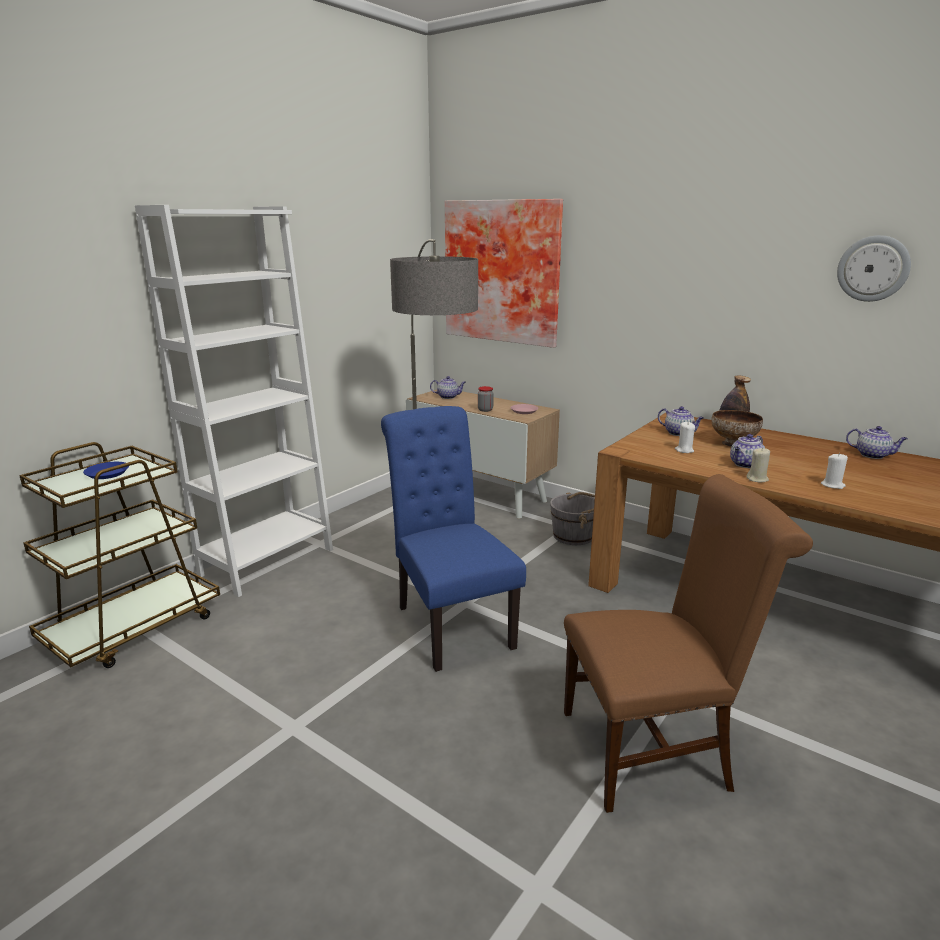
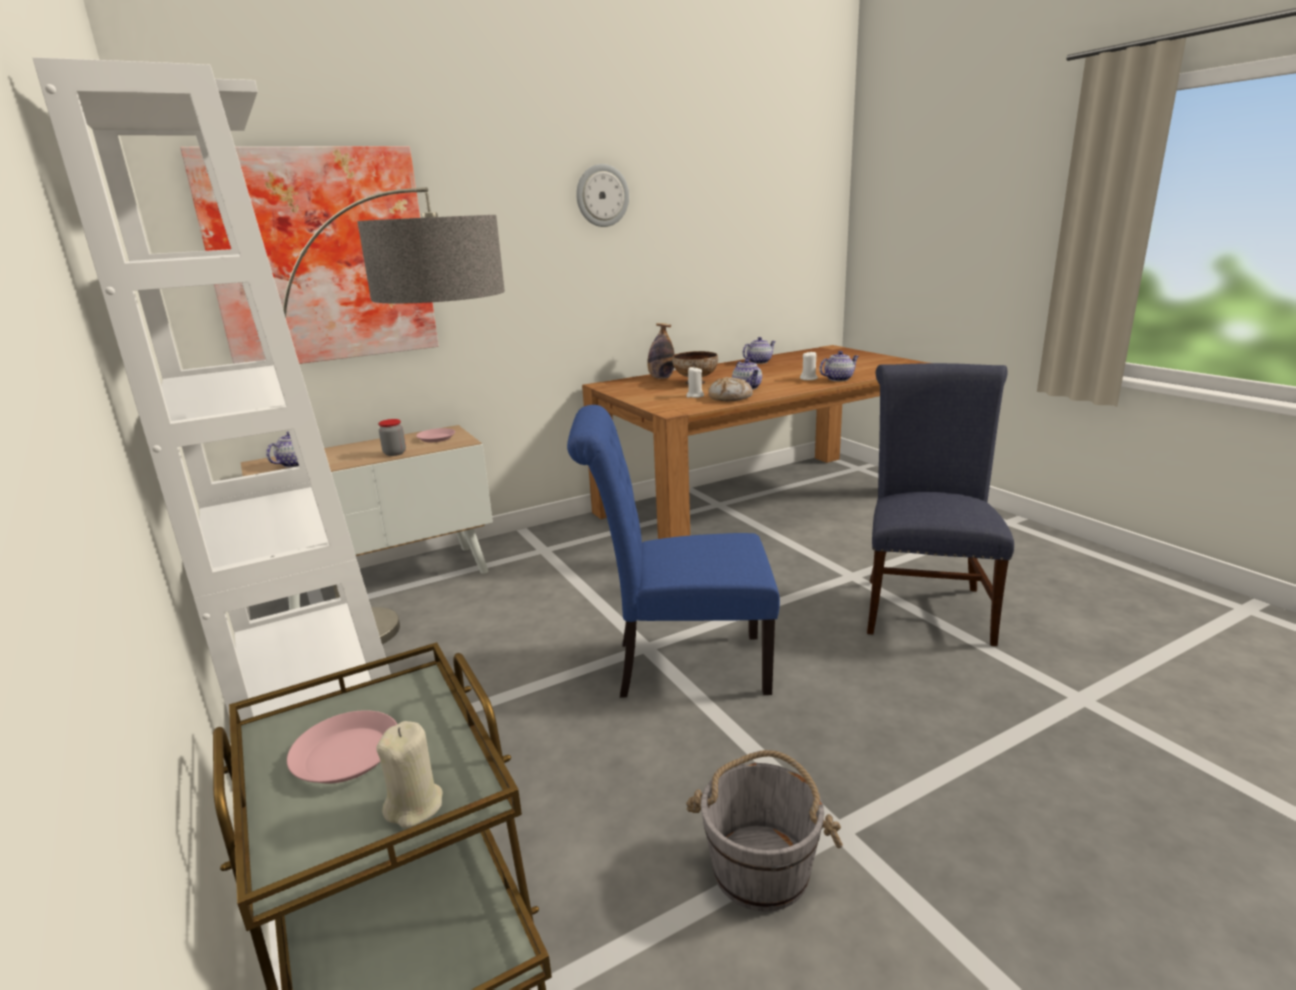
camera: 65 degrees left, 0 degrees up
(107, 473) = (347, 755): blue plate -> pink plate
(574, 536) = (566, 552): grey bucket -> grey bucket (761, 868)
(654, 748) = (925, 605): brown chair -> blue chair
(679, 433) = (648, 390): teapot -> teapot (839, 379)
(698, 463) = (730, 397): none -> bread
(757, 479) = (781, 390): beige candle -> beige candle (415, 806)
(873, 268) = (717, 210): wall clock -> wall clock (602, 195)

